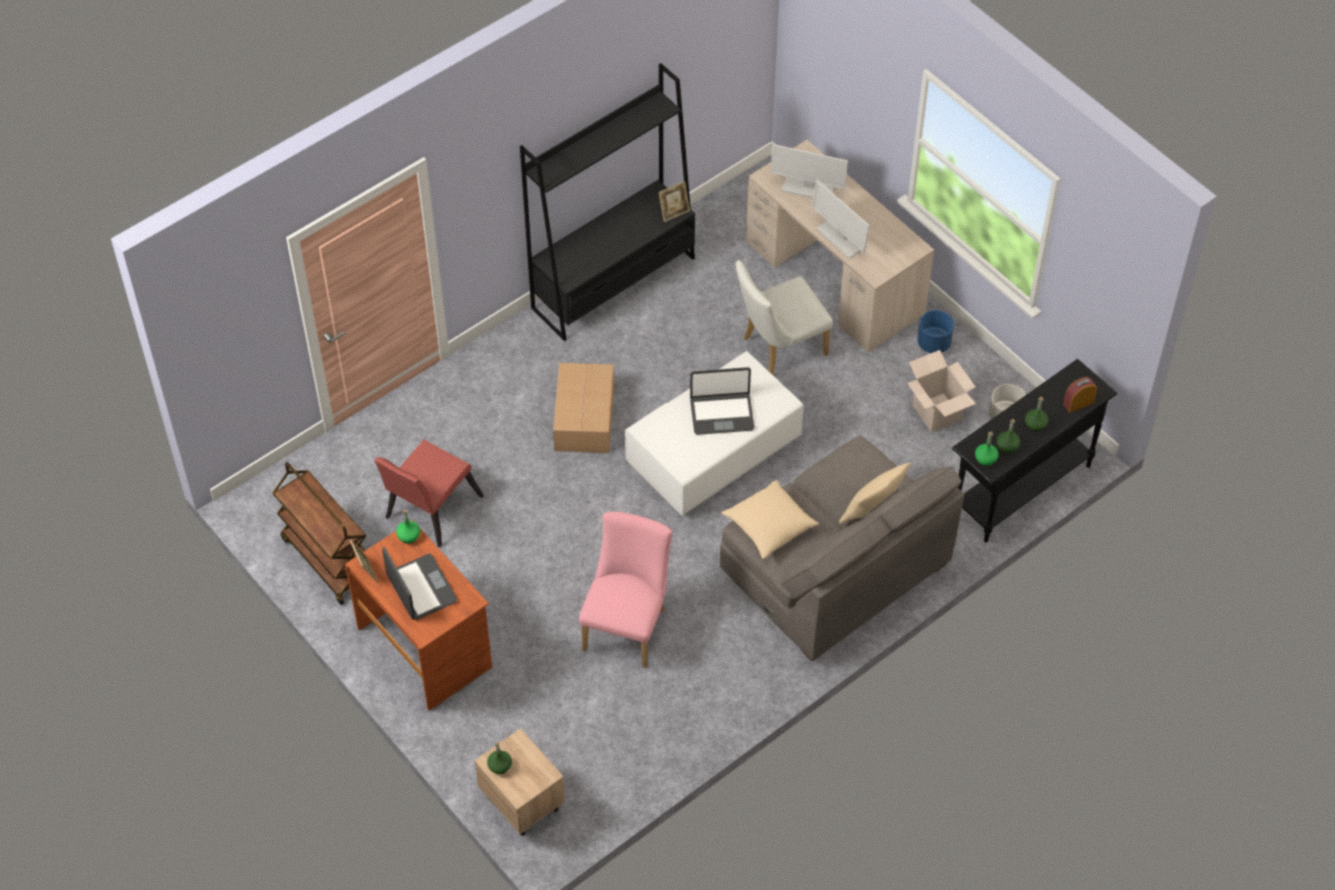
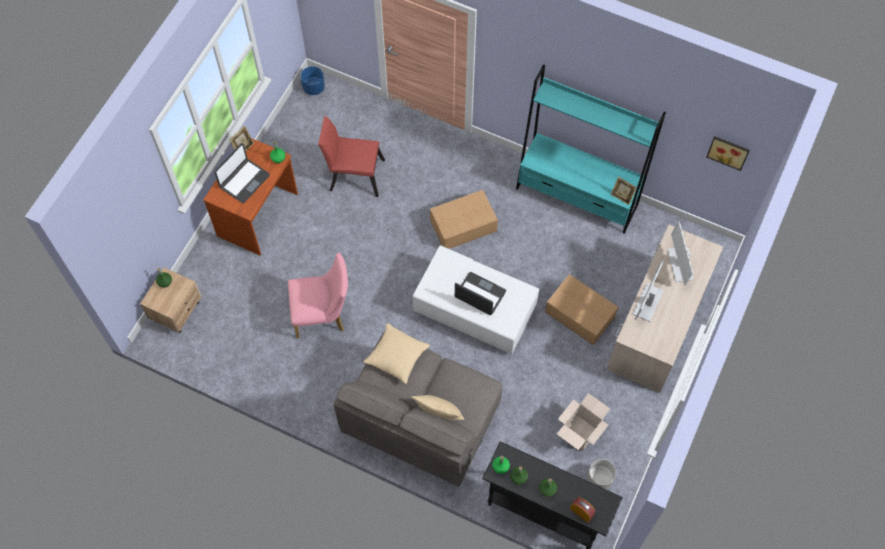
camera: 65 degrees right, 10 degrees up
(327, 560) = (294, 139): brown cart -> none
(614, 283) = (577, 196): black bookcase -> turquoise bookcase
(721, 414) = (480, 295): laptop -> laptop turned 150 degrees clockwise
(729, 45) = (728, 151): none -> picture
(779, 348) = (579, 313): white chair -> cardboard box
(933, 343) = (637, 408): blue planter -> blue planter (314, 87)

